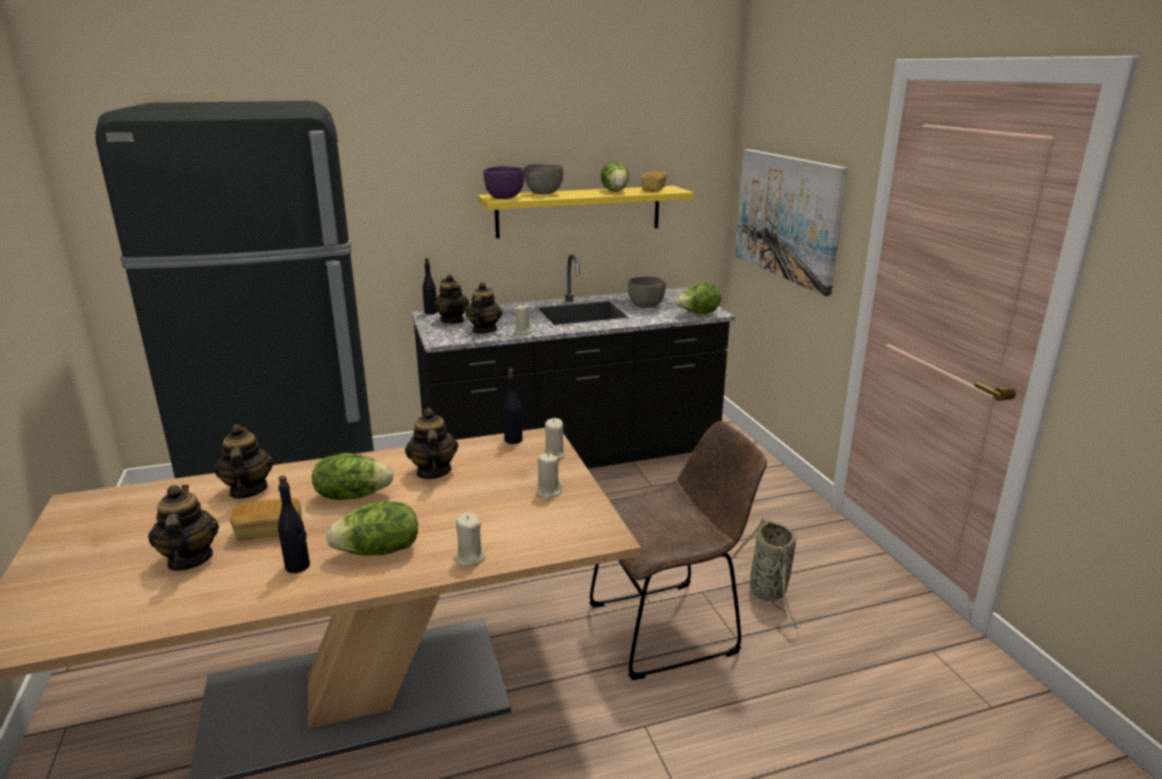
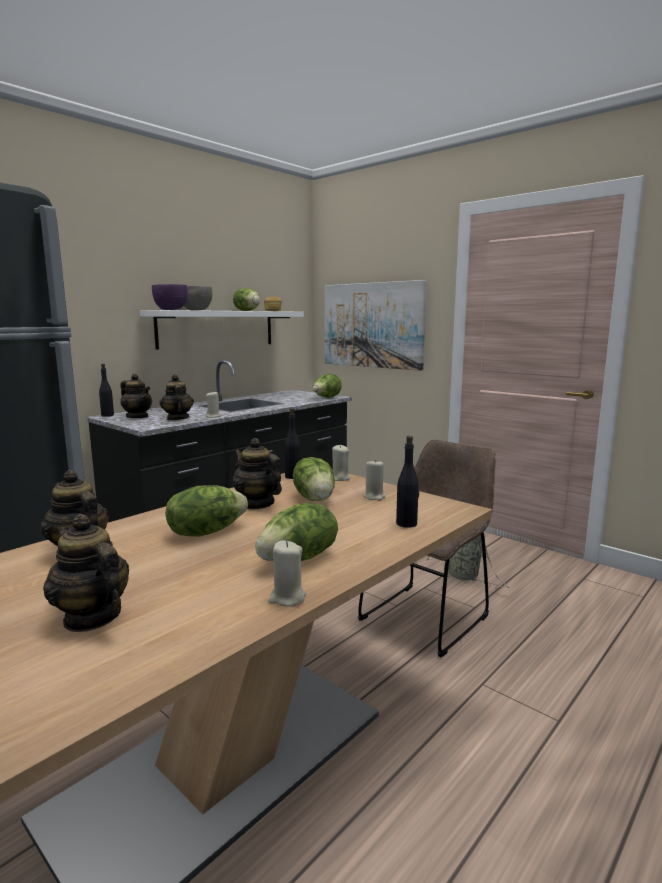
camera: 30 degrees left, 10 degrees down
(269, 532) = (158, 574): bread -> none
(298, 566) = (235, 588): black bottle -> black bottle (407, 523)
(469, 558) = (386, 543): beige candle -> beige candle (287, 598)
(491, 478) = (315, 498): none -> lettuce
(579, 211) = (217, 329): yellow shelf -> white shelf
(645, 306) = (283, 398): grey bowl -> none

